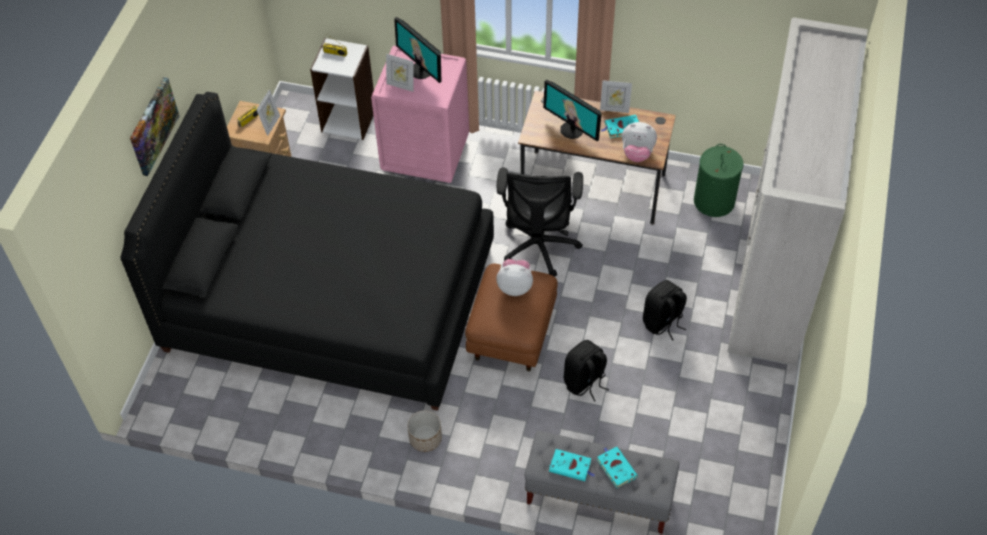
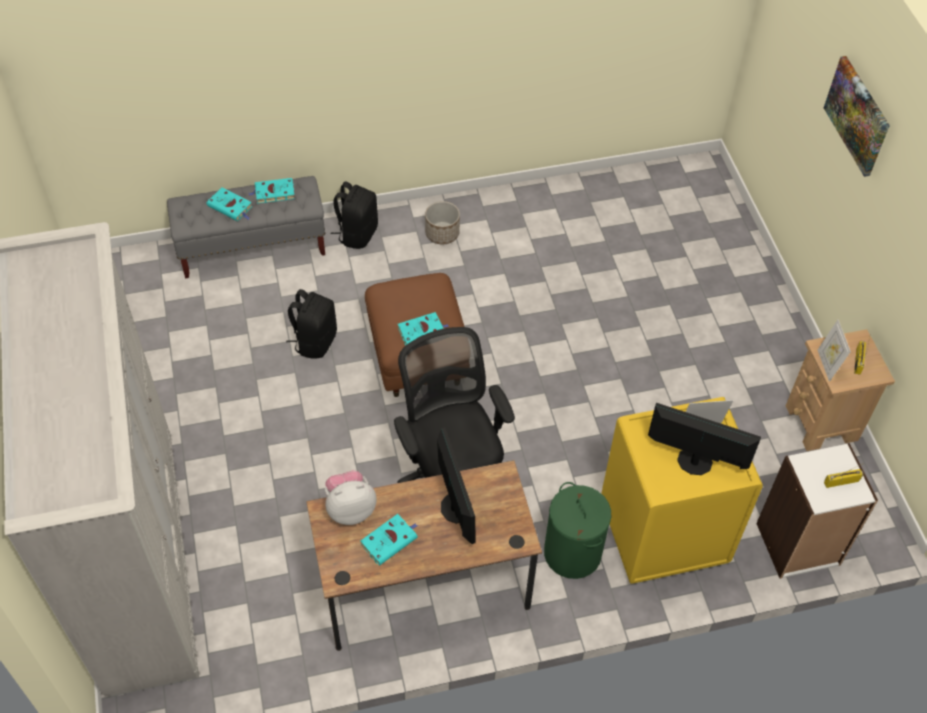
camera: 150 degrees right, 0 degrees up
(330, 298) = (631, 319): black bed -> none
(426, 155) = (662, 536): pink dresser -> yellow dresser
(515, 286) = (422, 331): plush toy -> turquoise book
(571, 130) = (455, 508): monitor -> monitor turned 60 degrees clockwise
(614, 109) = (414, 568): picture frame -> none
(662, 322) = (257, 439): black backpack -> black backpack (357, 234)
(714, 201) = (253, 635): green laundry basket -> green laundry basket (573, 553)

